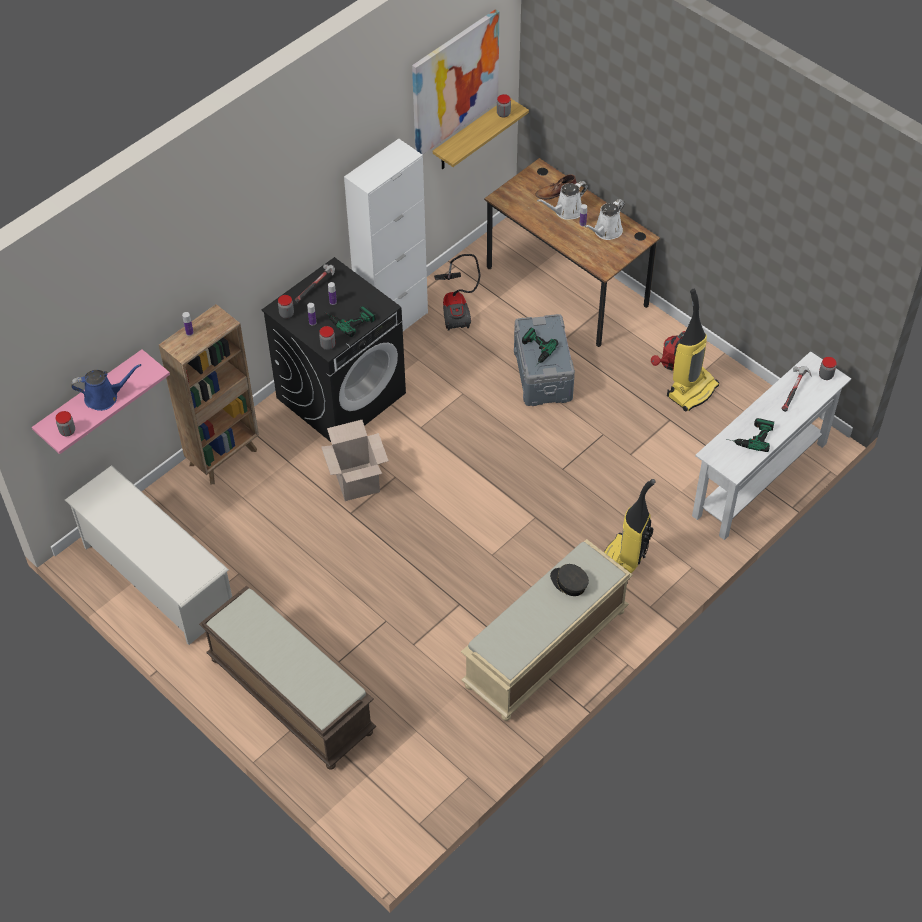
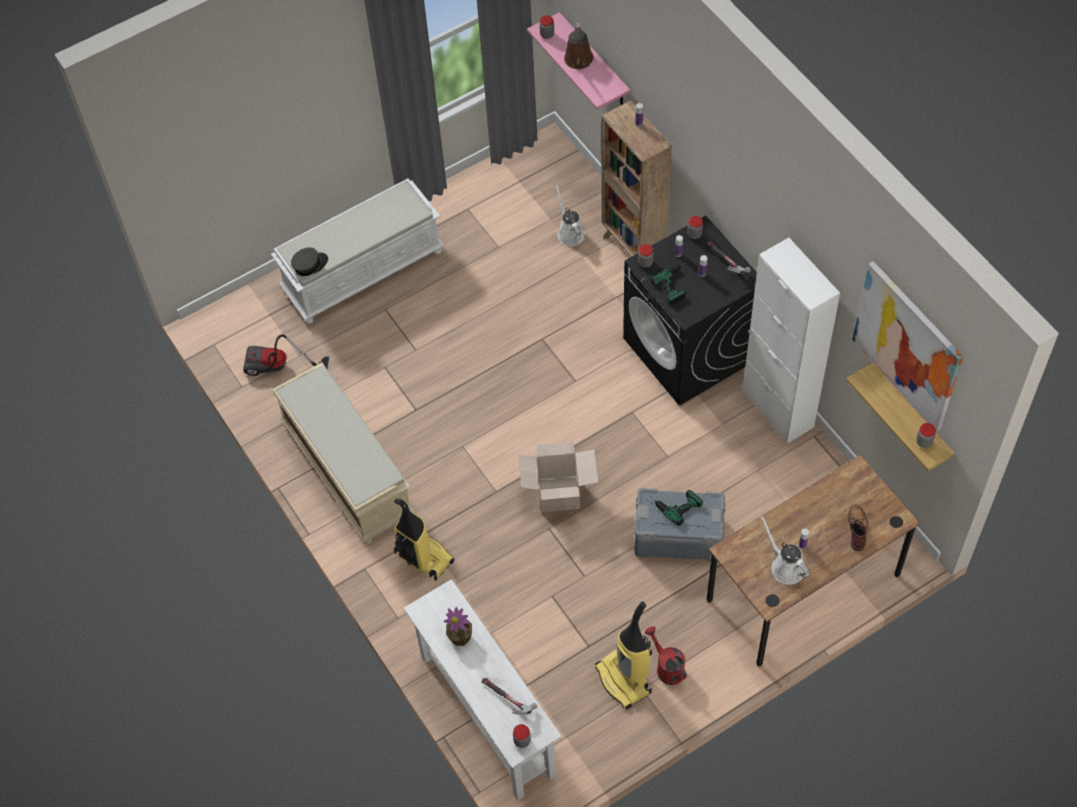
camera: 105 degrees right, 5 degrees up
(105, 397) = (578, 61): blue watering can -> brown watering can
(157, 578) = (510, 189): white shoe rack -> none
(289, 695) = (363, 270): brown bench -> white bench
(357, 481) = (577, 349): cardboard box -> cardboard box (558, 494)
(457, 307) = (789, 472): vacuum cleaner -> vacuum cleaner (278, 369)
(566, 211) = (825, 532): white watering can -> white watering can (569, 232)
(569, 583) = (359, 456): grey cap -> grey cap (310, 265)
(749, 436) = (460, 637): power drill -> potted plant

